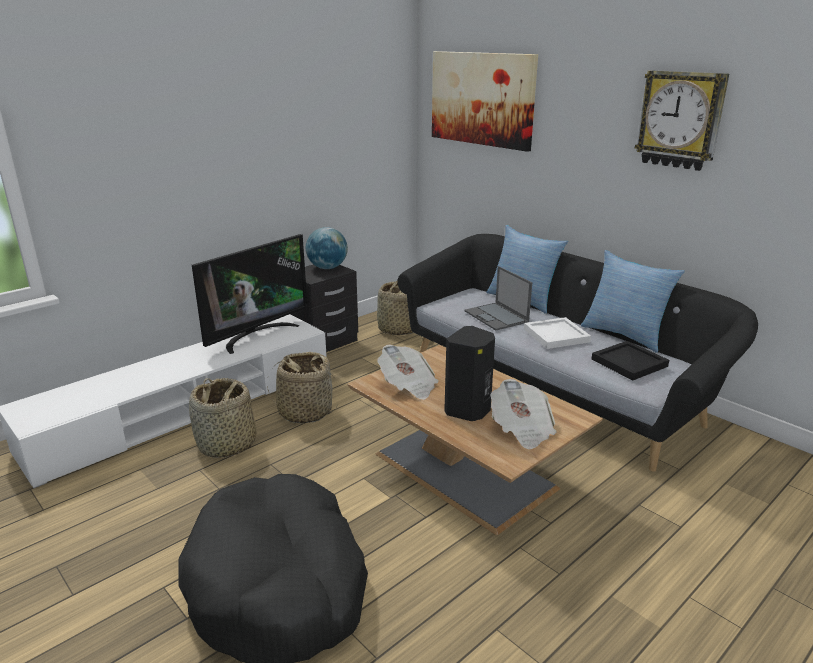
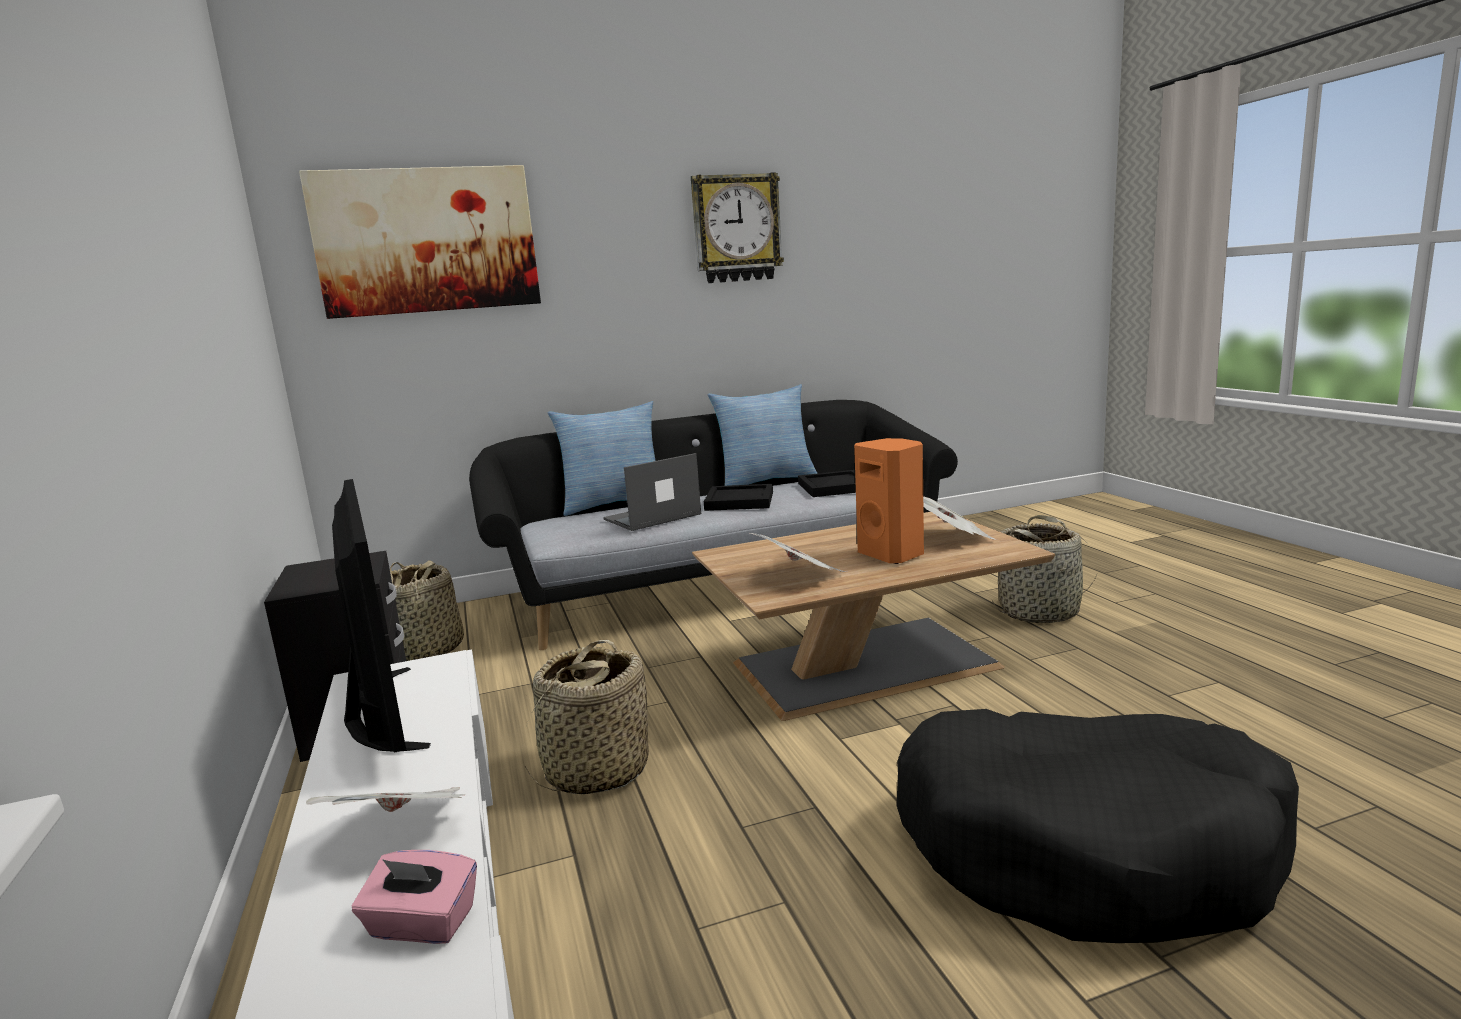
camera: 65 degrees left, 10 degrees down
(123, 390) = (422, 924): none -> pink tissue box
(174, 369) = (403, 830): none -> newspaper
(226, 444) = (628, 880): basket -> basket (1039, 611)
(327, 268) = (326, 567): globe -> none
(469, 411) = (893, 554): black speaker -> orange speaker
(497, 317) = (651, 517): laptop -> laptop turned 150 degrees clockwise
(556, 335) = (738, 501): white tray -> black tray

